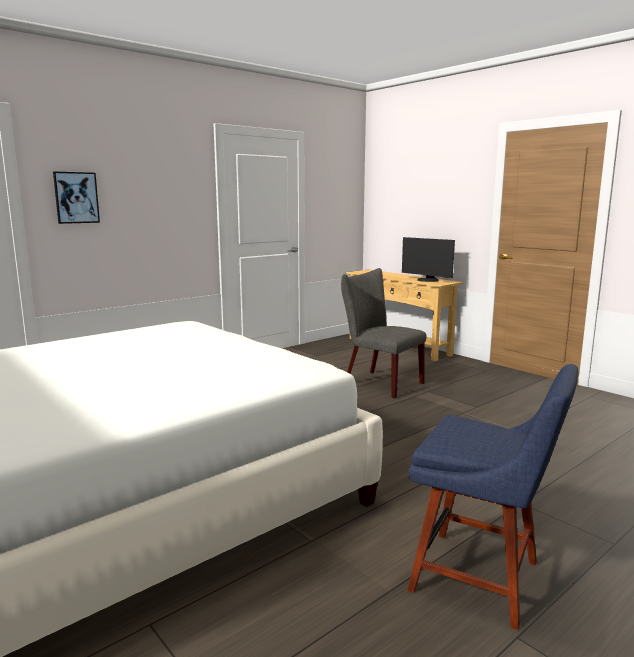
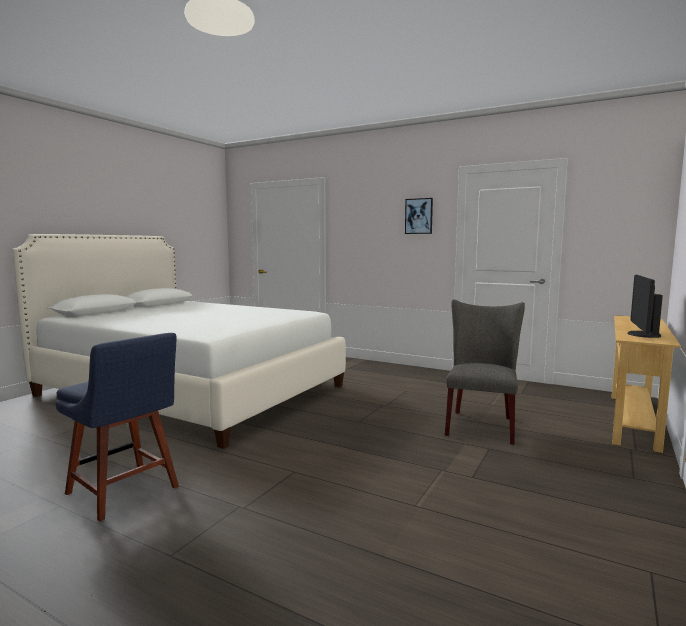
camera: 70 degrees right, 5 degrees down
(76, 197) = (353, 230): picture -> picture (419, 216)
(482, 578) = (125, 492): blue chair -> blue chair turned 60 degrees counterclockwise

